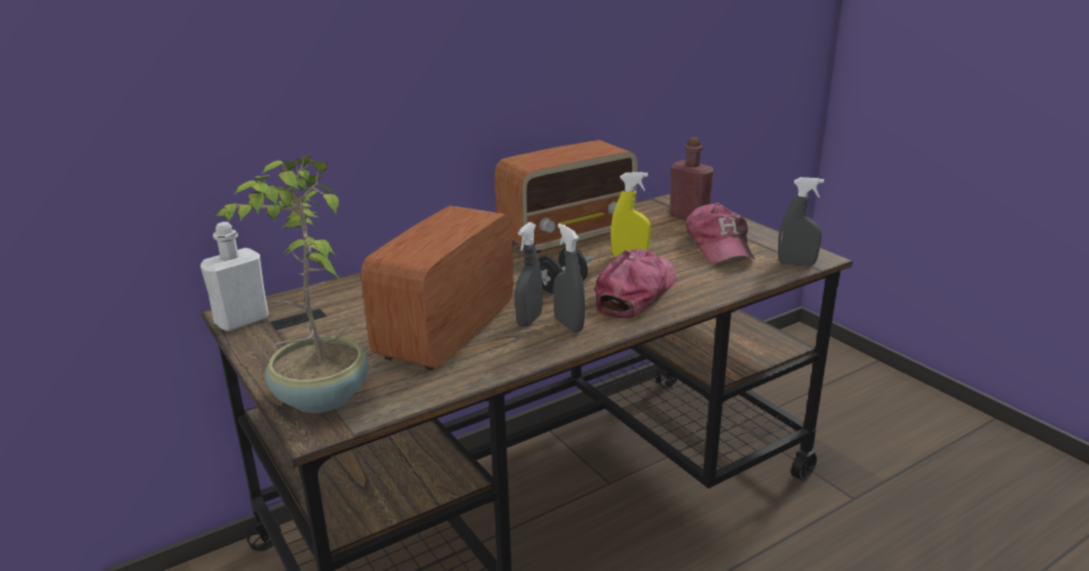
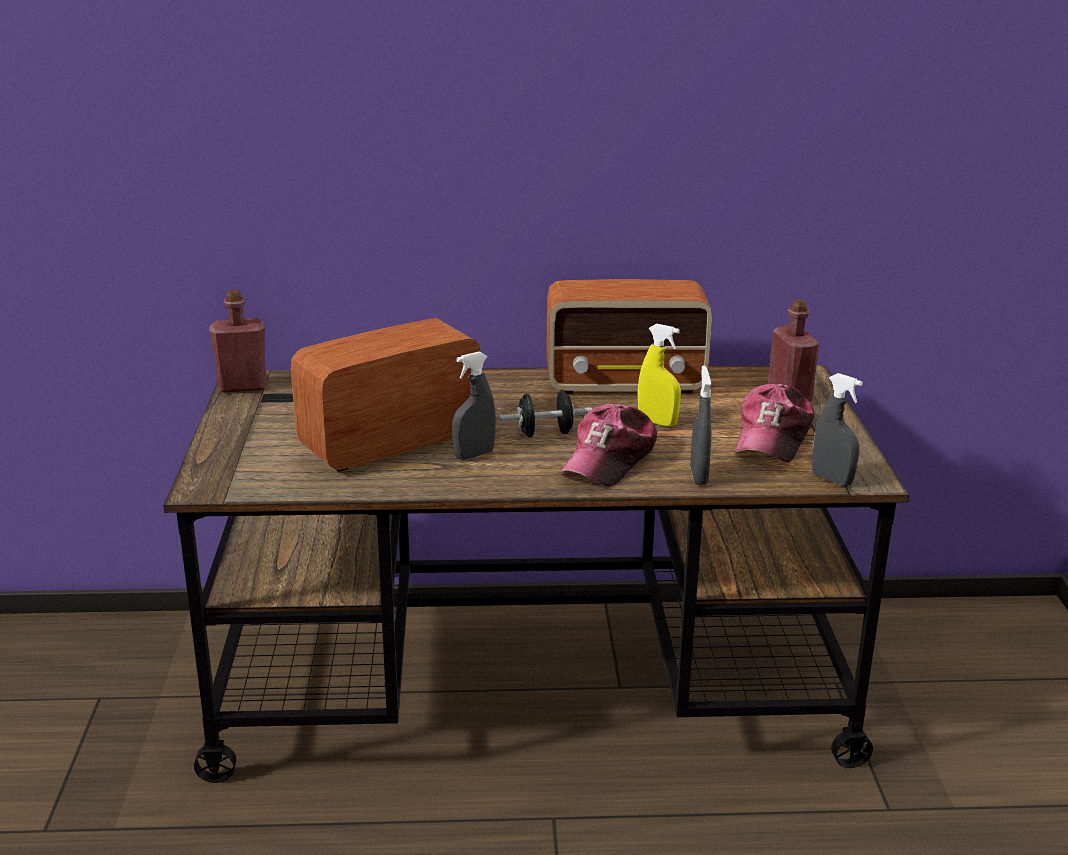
camera: 30 degrees right, 0 degrees up
(242, 320) = (242, 386): white bottle -> red bottle
(319, 398) = (229, 467): potted plant -> none
(568, 325) = (503, 470): grey spray bottle -> grey spray bottle (698, 476)
(635, 293) = (609, 459): cap -> cap turned 150 degrees clockwise

